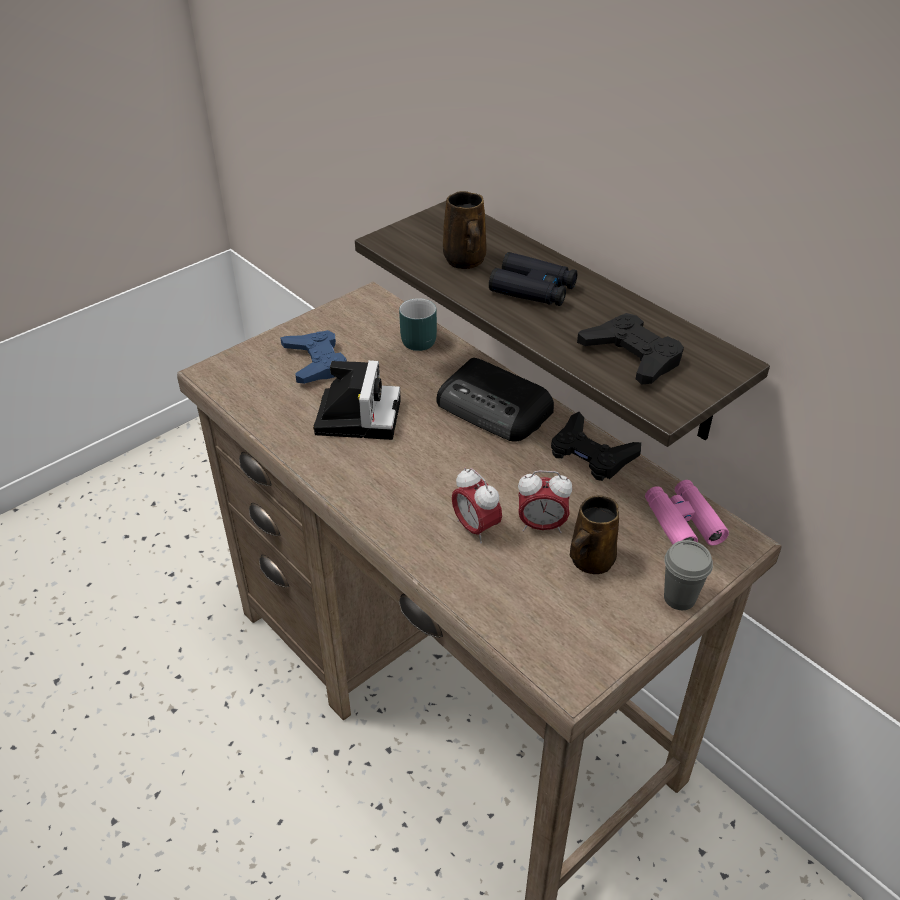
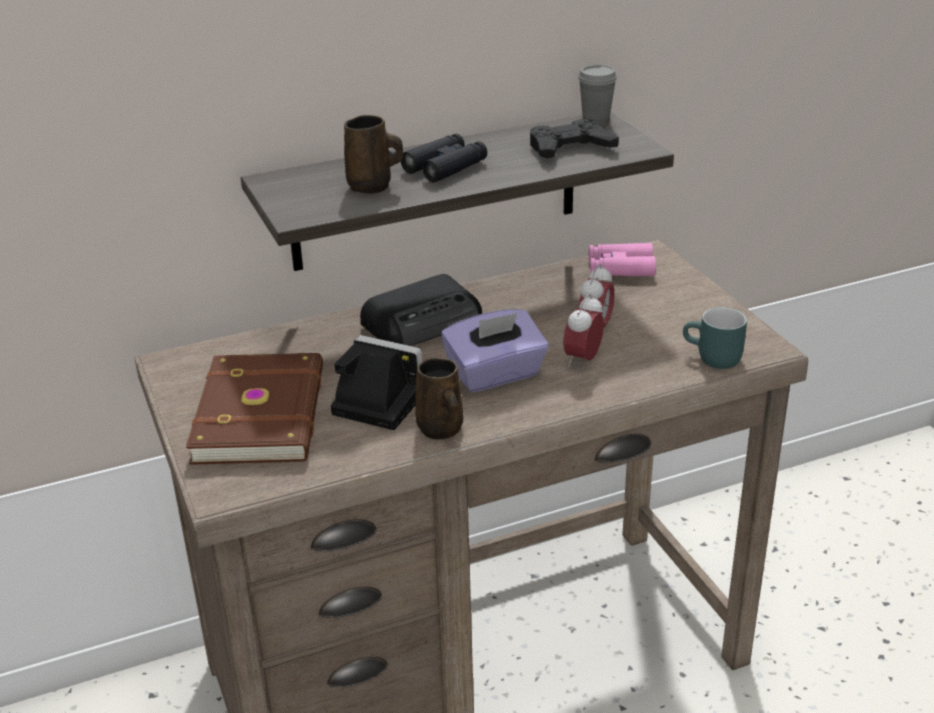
camera: 70 degrees left, 10 degrees down
(315, 362) = (263, 414): blue game controller -> brown book
(417, 338) = (274, 344): turquoise mug -> turquoise mug (712, 359)
(423, 474) = (495, 374): none -> purple tissue box
(475, 528) = (583, 360): alarm clock -> alarm clock turned 135 degrees clockwise
(590, 561) = (646, 315): brown mug -> brown mug (441, 430)
(591, 454) = (518, 288): black game controller -> none
(679, 598) = (699, 288): grey cup -> grey cup (595, 121)

